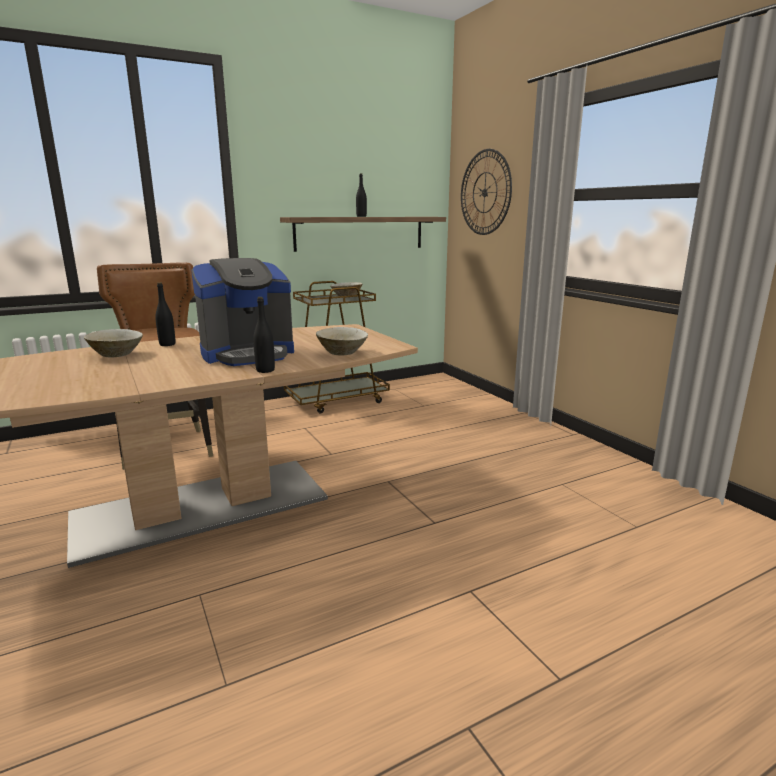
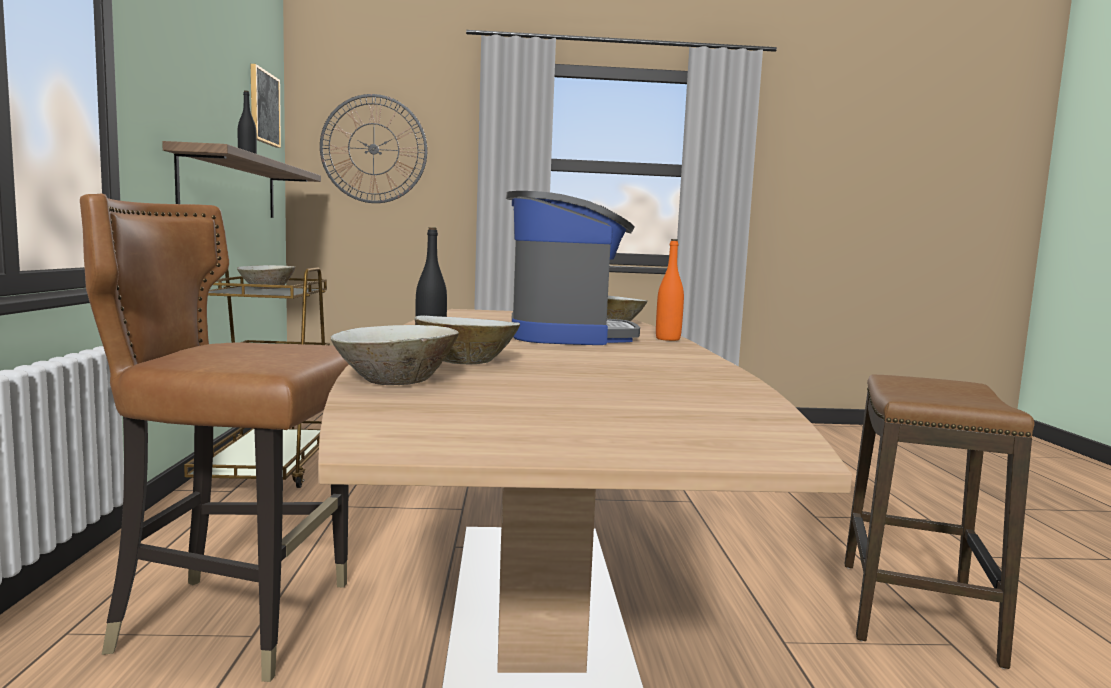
camera: 65 degrees left, 10 degrees down
(54, 355) = (395, 381): none -> beige bowl
(265, 370) = (668, 339): black bottle -> orange bottle
(281, 663) = (916, 611): none -> stool
(410, 175) = (263, 107): none -> picture

